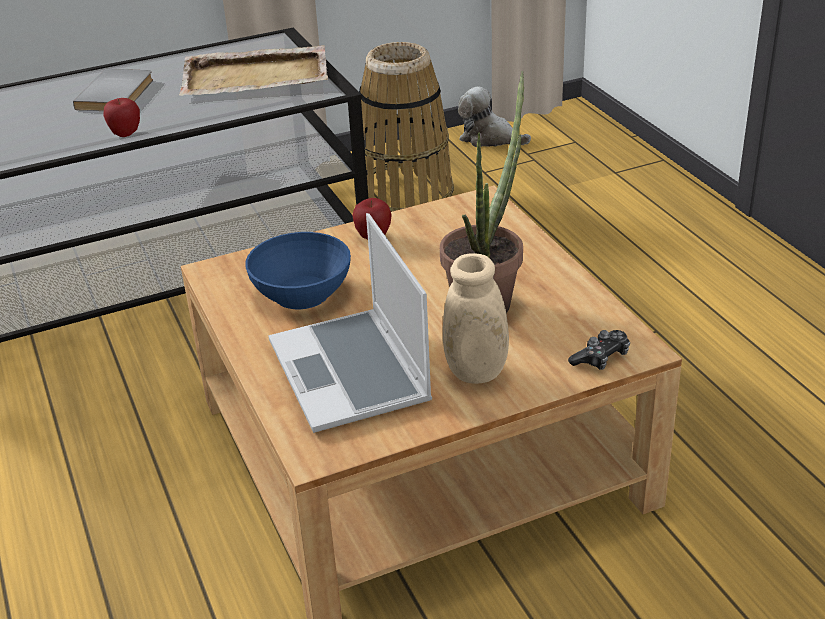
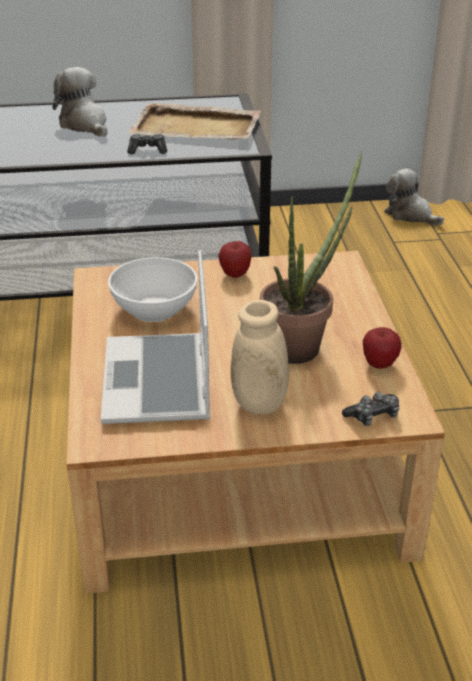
camera: 15 degrees right, 0 degrees up
(118, 94) = (85, 124): grey book -> plush toy
(126, 134) = (73, 156): apple -> apple (379, 365)
(212, 112) = (147, 150): none -> game controller
(301, 292) = (154, 308): blue bowl -> white bowl
(405, 199) = (317, 252): basket -> none

